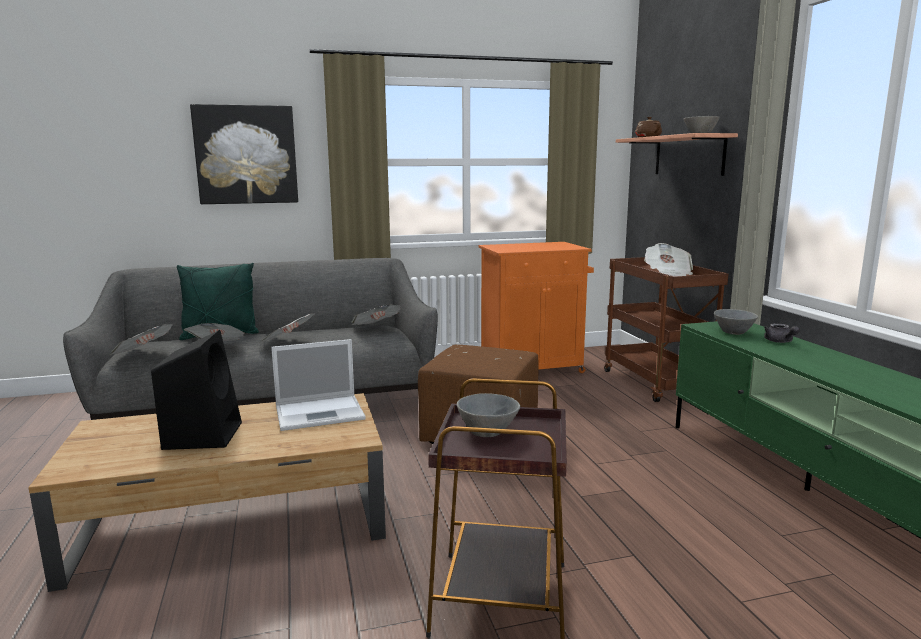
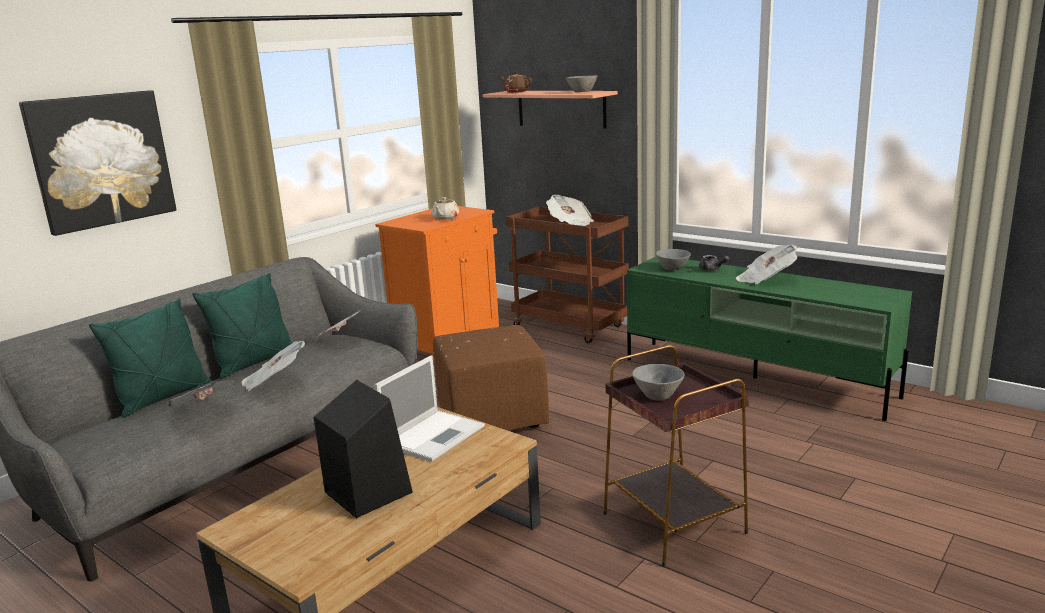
camera: 35 degrees left, 5 degrees up
(143, 355) = (123, 447): newspaper -> newspaper (765, 279)
(305, 329) = (254, 362): none -> green pillow
(537, 248) = (445, 218): none -> beige teapot

